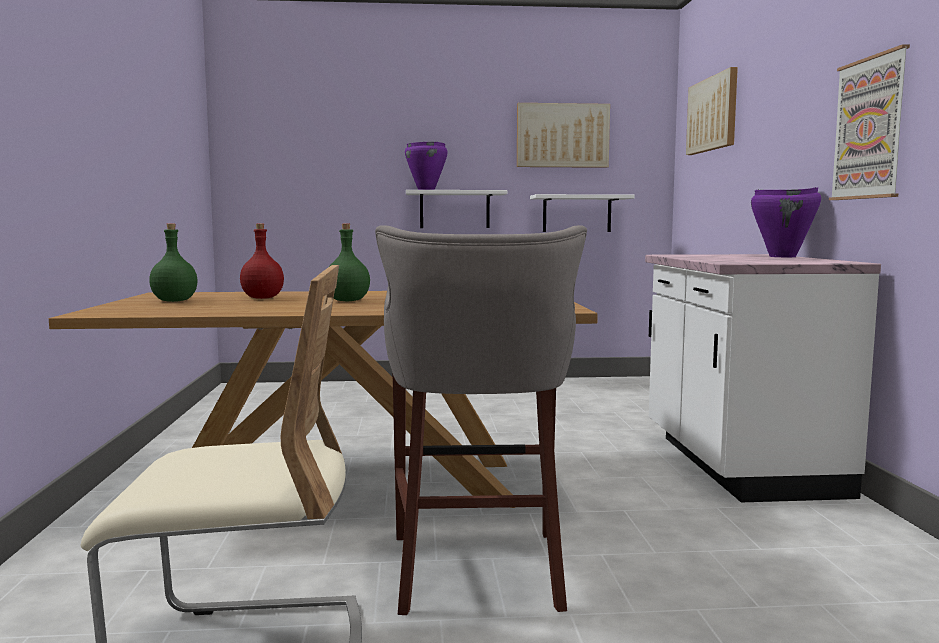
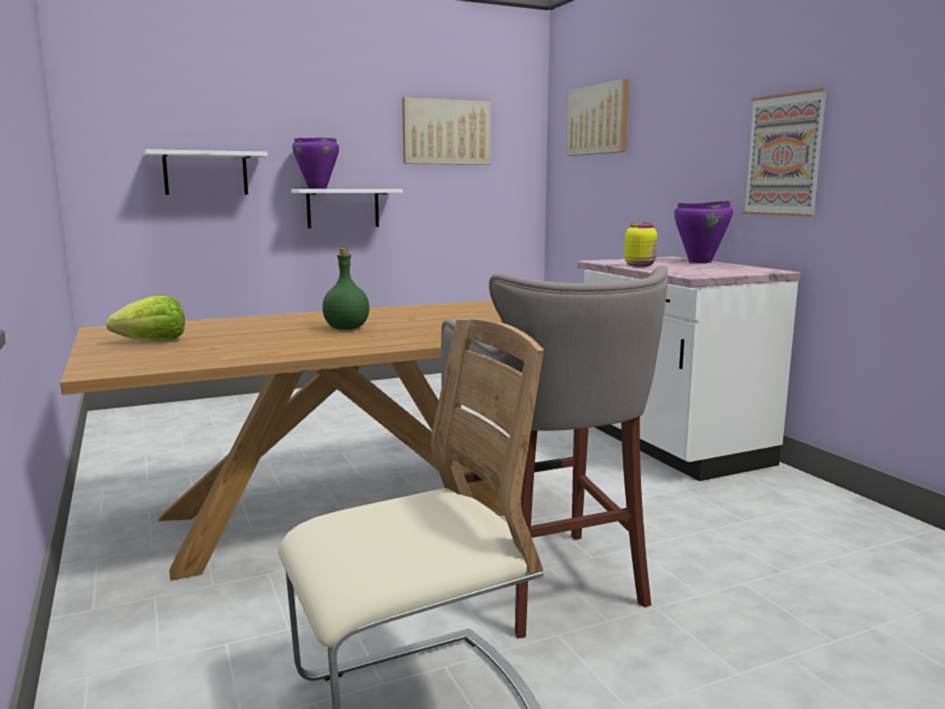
camera: 20 degrees left, 5 degrees up
(175, 301) = (153, 341): green bottle -> lettuce
(262, 298) = (244, 330): red bottle -> none
(577, 213) = (461, 210): white shelf -> white shelf (206, 173)
(700, 257) = (640, 265): none -> yellow jar

